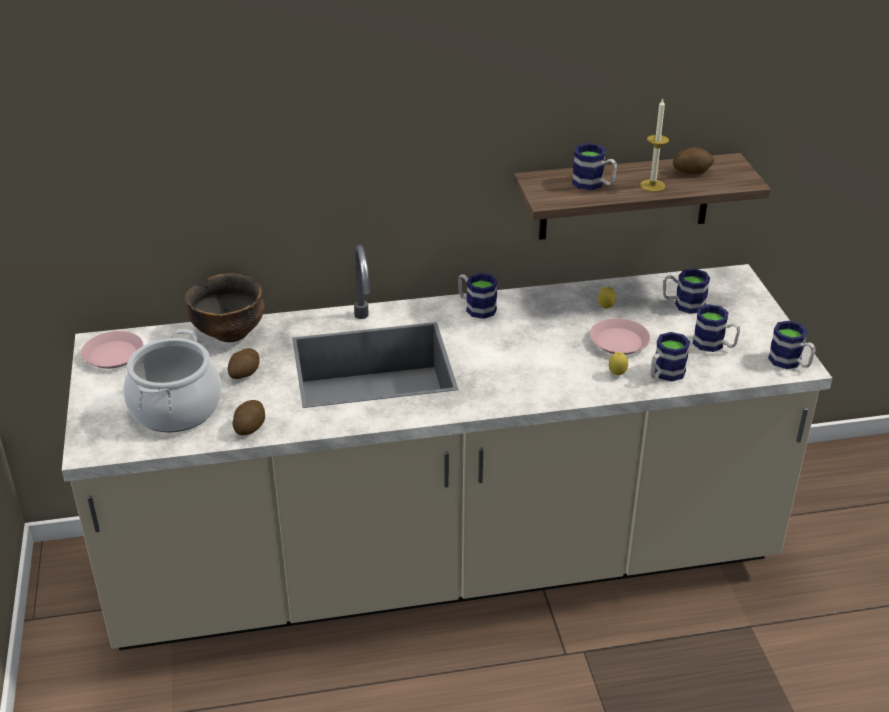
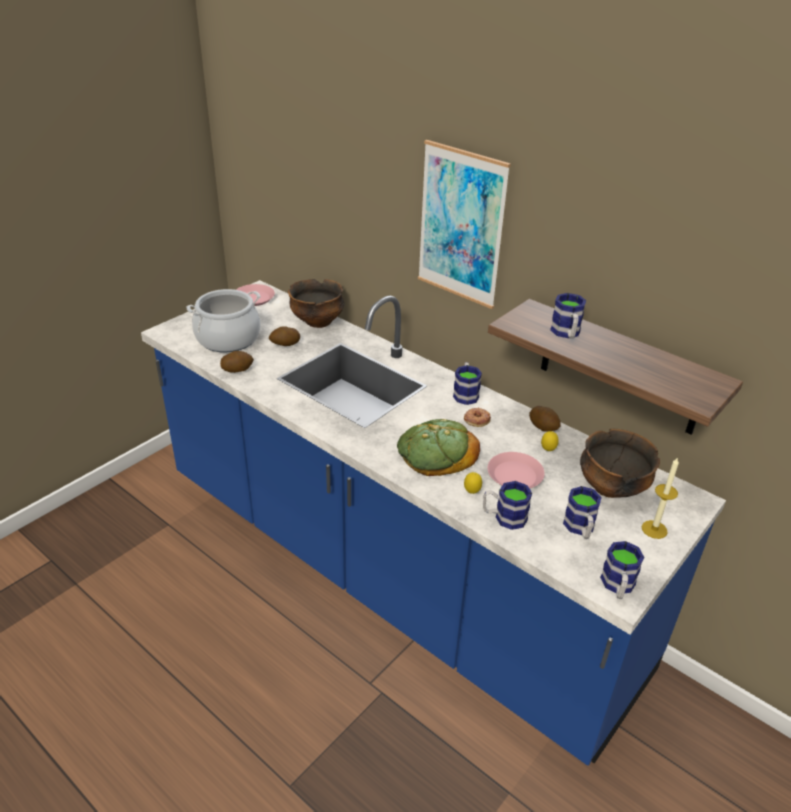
camera: 50 degrees right, 0 degrees up
(415, 129) = (461, 225): none -> picture
(444, 561) = (390, 570): beige counter -> blue counter
(521, 321) = (476, 419): none -> donut
(543, 366) = (436, 452): none -> bread
(652, 185) = (610, 359): candle -> candle (654, 529)
(683, 304) = (611, 487): mug -> bowl
(691, 171) = (665, 368): potato -> potato (543, 427)

